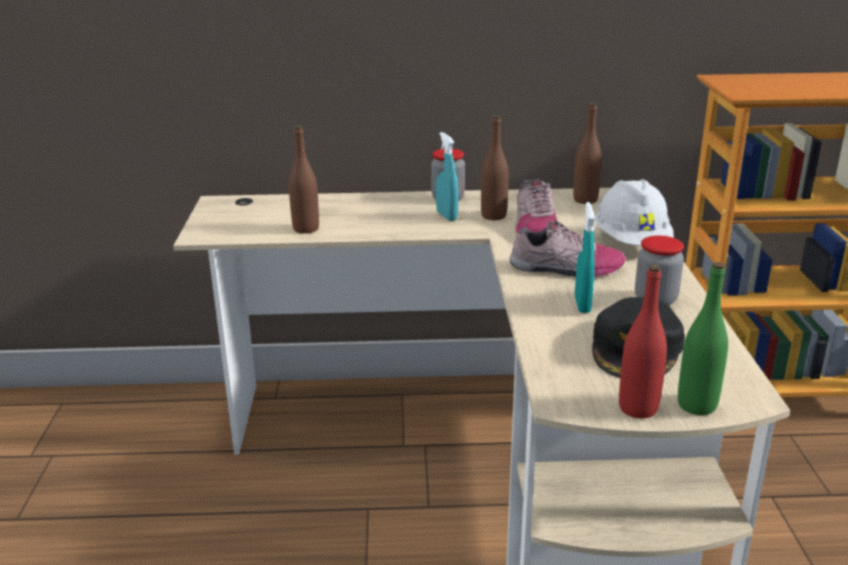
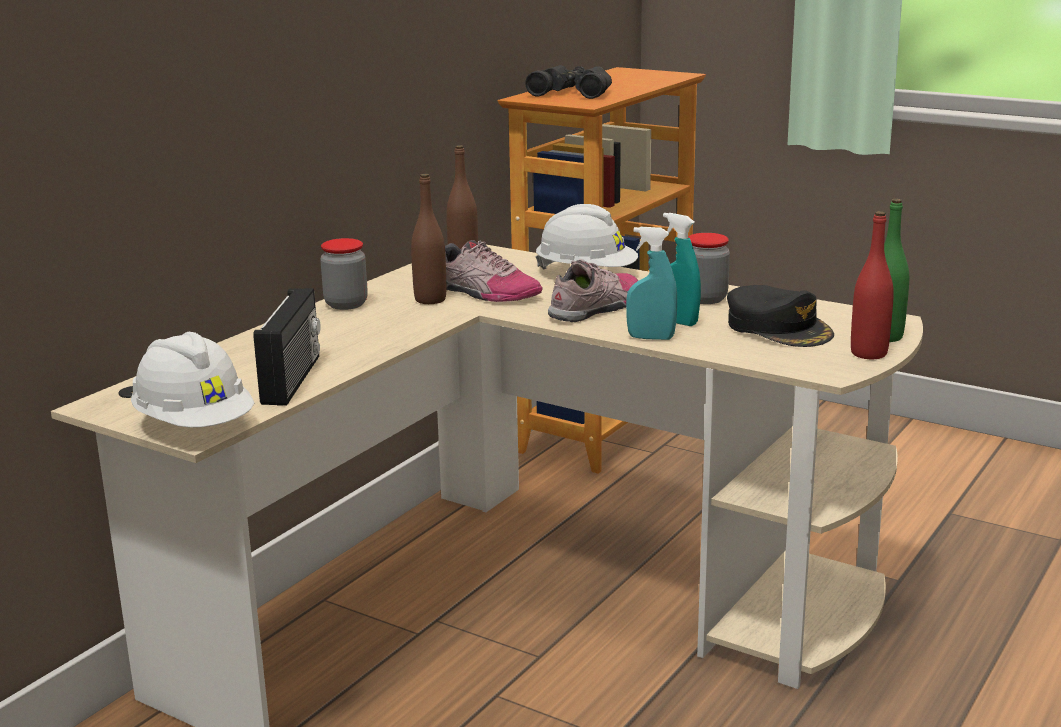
camera: 55 degrees left, 5 degrees down
(212, 231) = (195, 425): none -> white hard hat
(306, 229) = (294, 379): brown bottle -> radio
(446, 216) = (391, 316): turquoise spray bottle -> turquoise spray bottle (651, 338)
(776, 83) = (573, 92): none -> black binoculars

